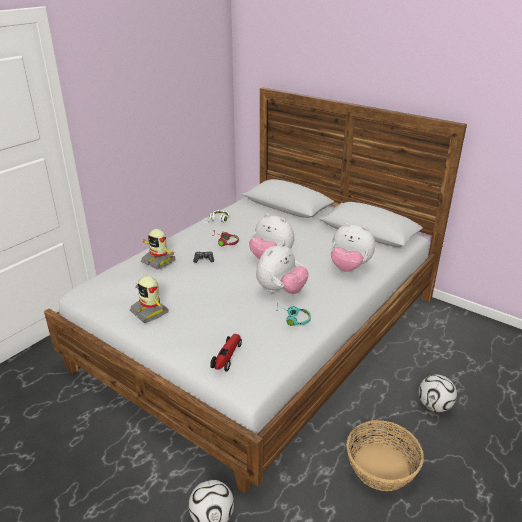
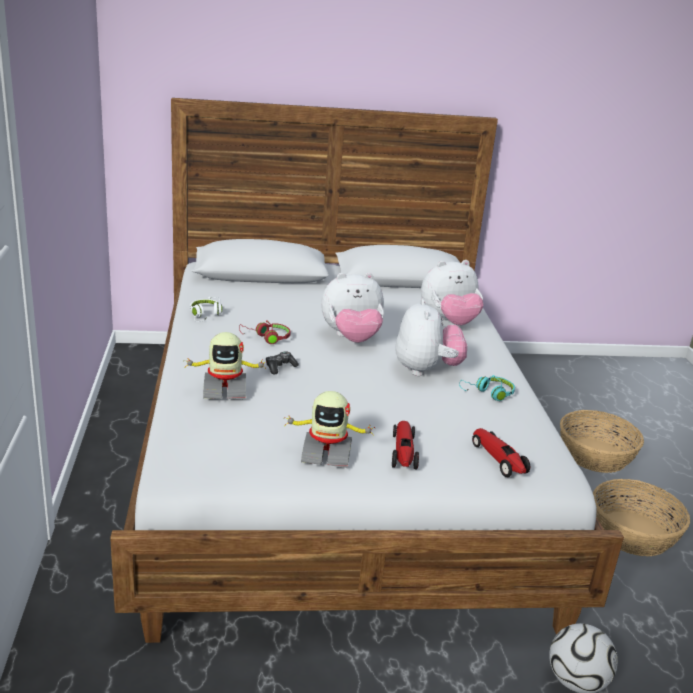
camera: 45 degrees left, 5 degrees down
(186, 329) = (403, 452): none -> toy car
(434, 406) = (595, 455): football -> basket

